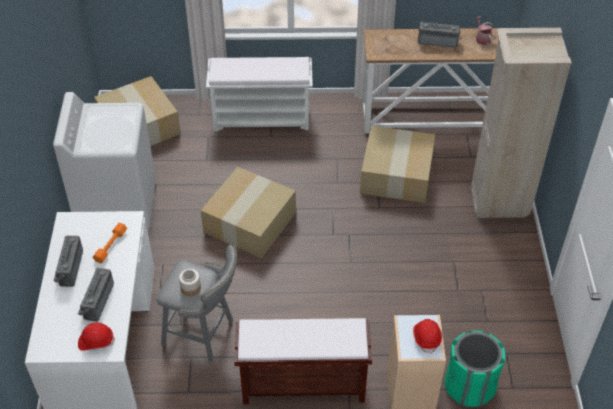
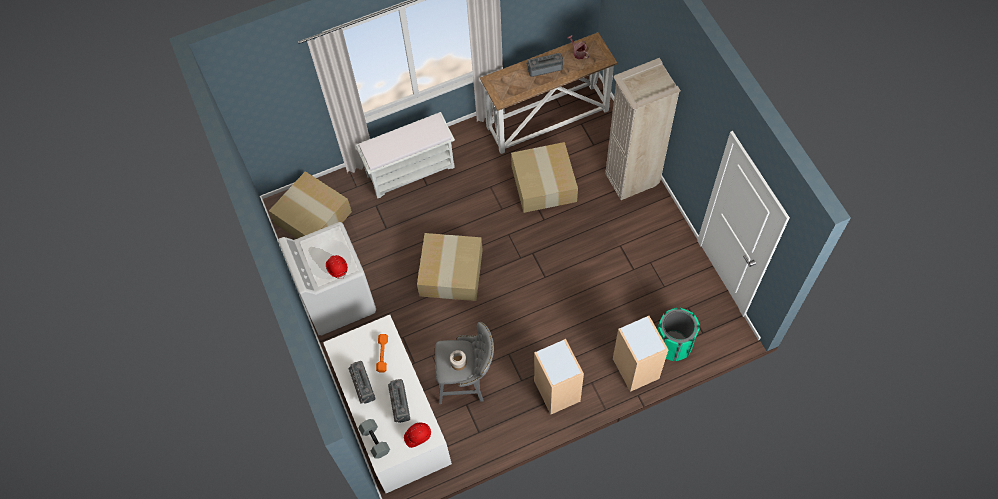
camera: 20 degrees left, 15 degrees up
(45, 328) = (374, 441): none -> grey dumbbell
(302, 384) = (557, 392): brown bench -> bookcase
(426, 338) = (648, 337): red hard hat -> red hard hat (337, 268)

